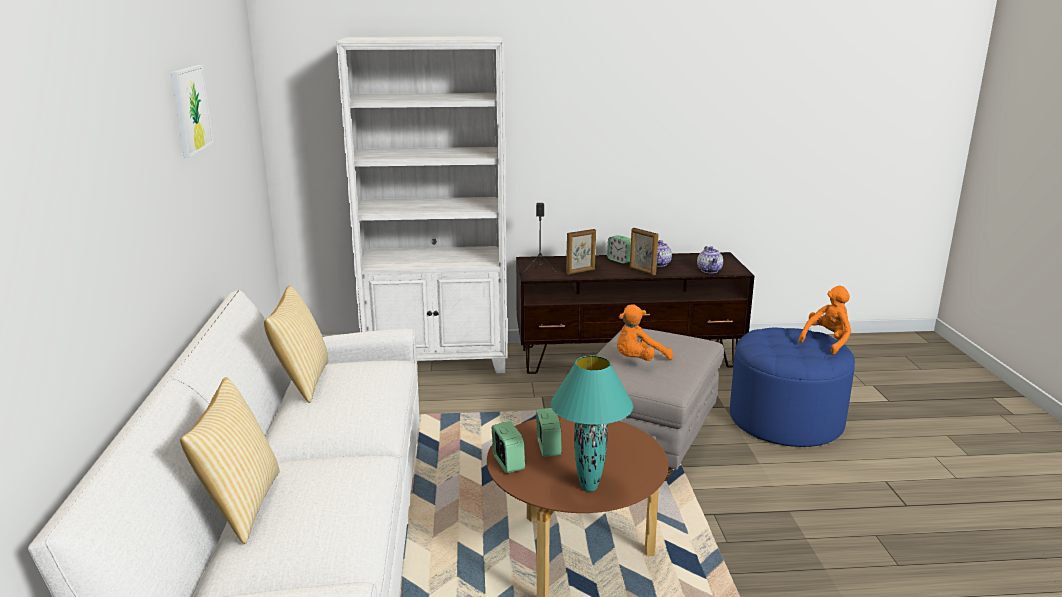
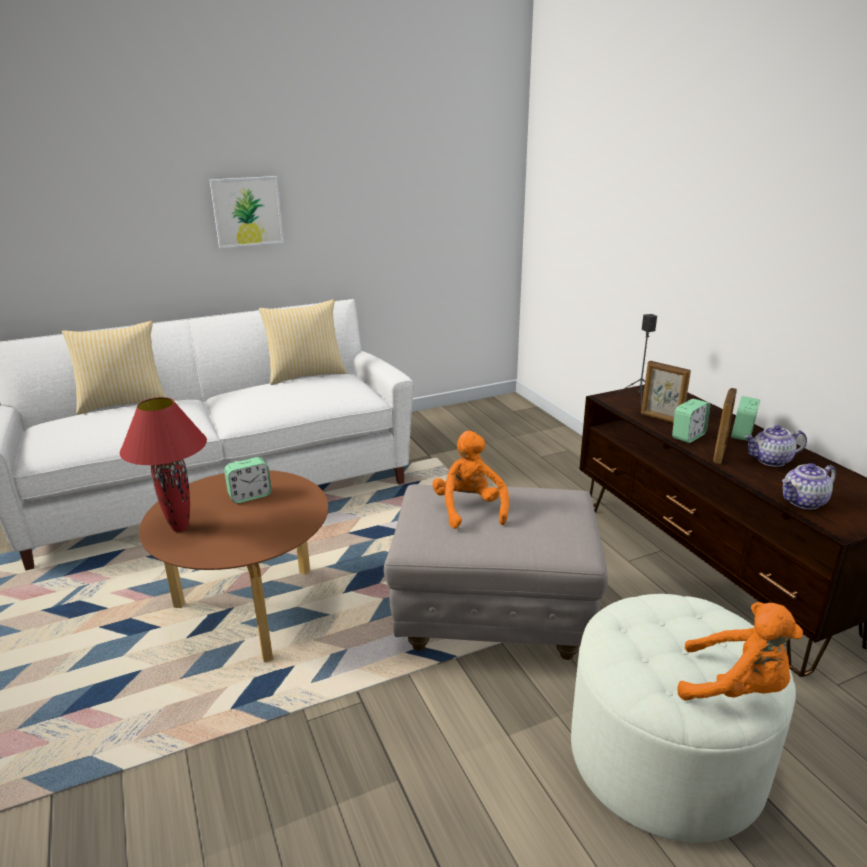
camera: 70 degrees right, 5 degrees up
(190, 110) = (335, 144): picture -> picture (247, 211)
(438, 361) = (562, 455): white bookcase -> none
(508, 463) = (218, 483): alarm clock -> alarm clock (688, 436)
(588, 487) = (181, 527): turquoise table lamp -> red table lamp
(638, 361) = (469, 509): orange plush toy -> orange plush toy turned 45 degrees clockwise
(785, 420) = (665, 757): blue ottoman -> white ottoman

